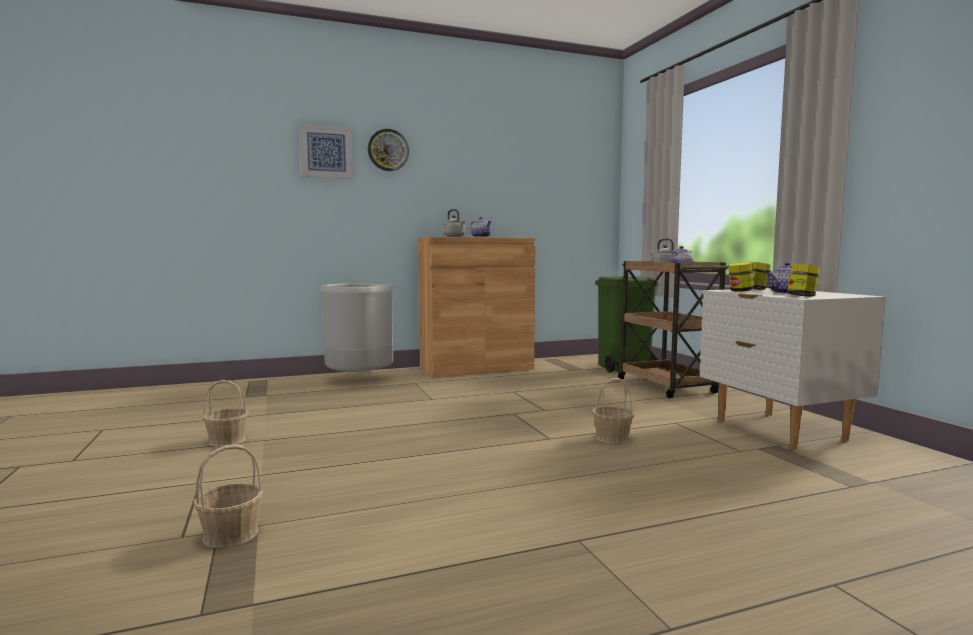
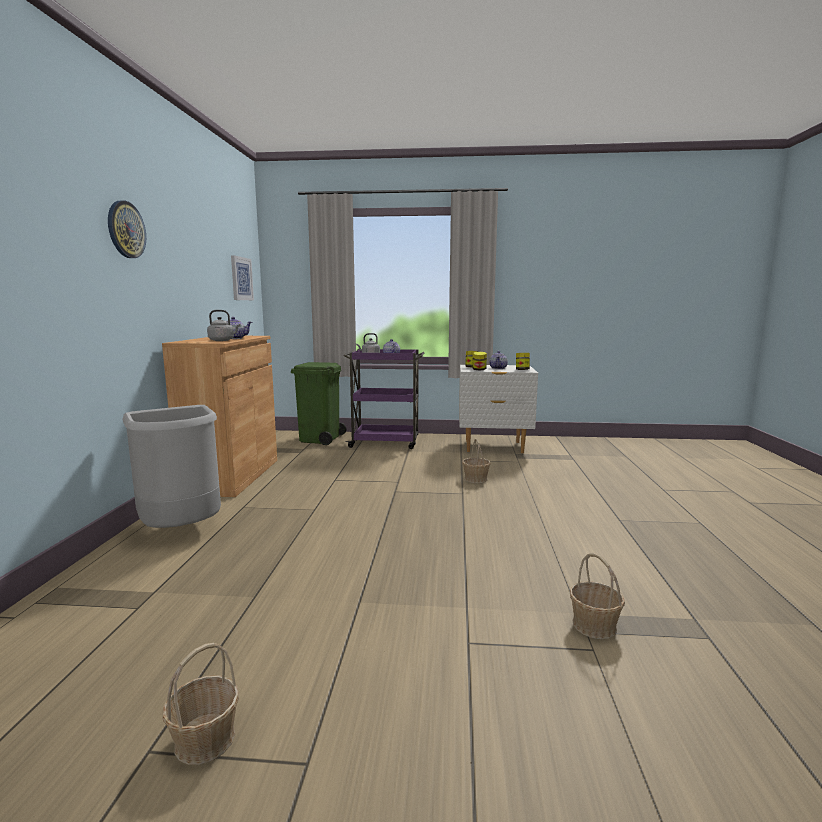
camera: 65 degrees left, 5 degrees up
(227, 440) = (338, 625): basket -> basket (204, 740)
(326, 152) = (67, 225): picture -> picture (241, 278)
(667, 386) = (386, 442): brown cart -> purple cart

